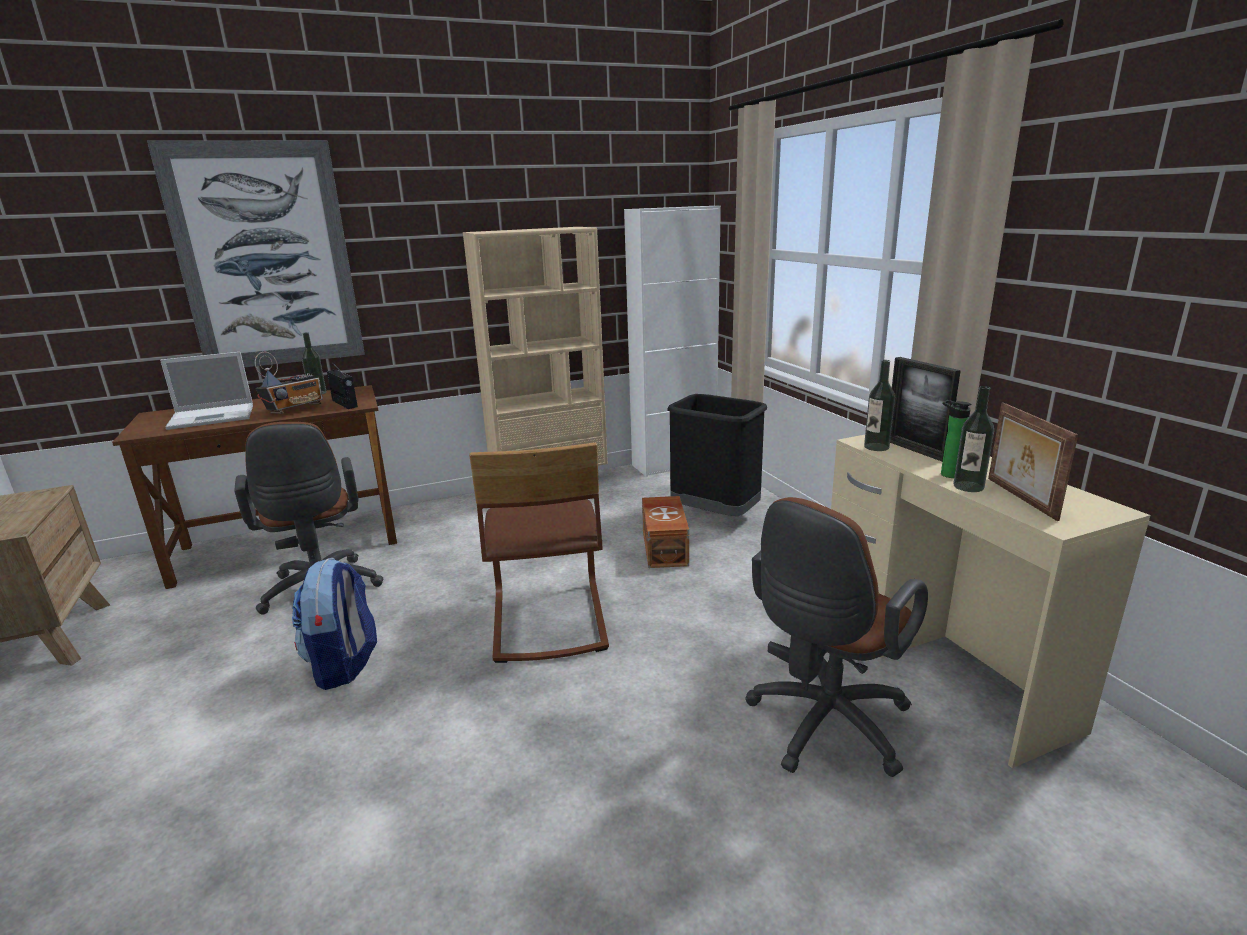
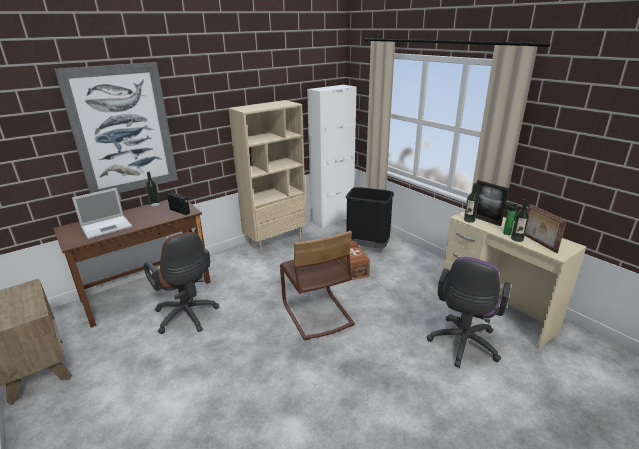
camera: 15 degrees left, 5 degrees up
(295, 409) = (154, 217): radio -> none
(344, 664) = (228, 353): backpack -> none
(823, 727) = (462, 345): brown office chair -> purple office chair

